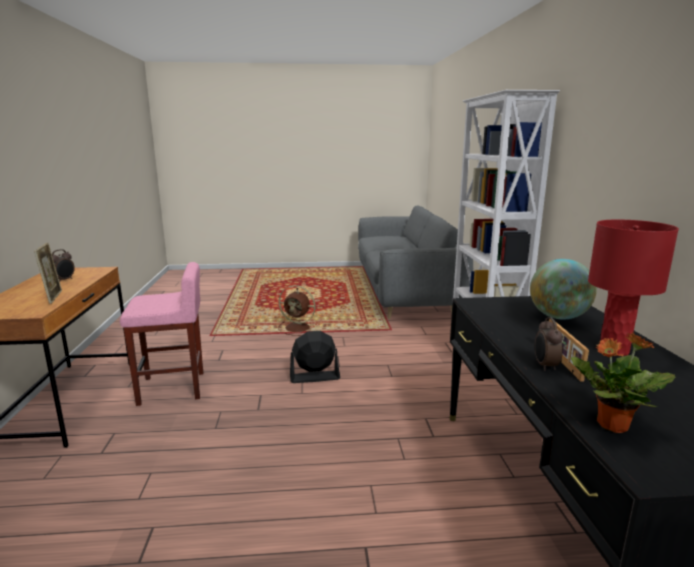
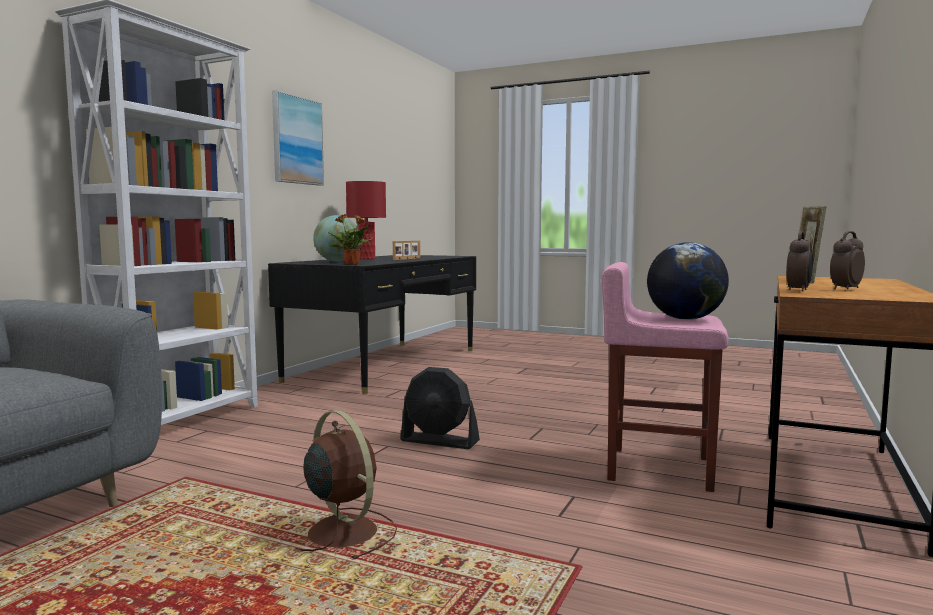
camera: 150 degrees left, 10 degrees down
(149, 302) = (685, 319): none -> globe
(545, 366) = (419, 259): alarm clock -> alarm clock (799, 290)
(611, 425) = (444, 257): potted plant -> potted plant (352, 264)
(639, 155) = (297, 140): none -> picture

